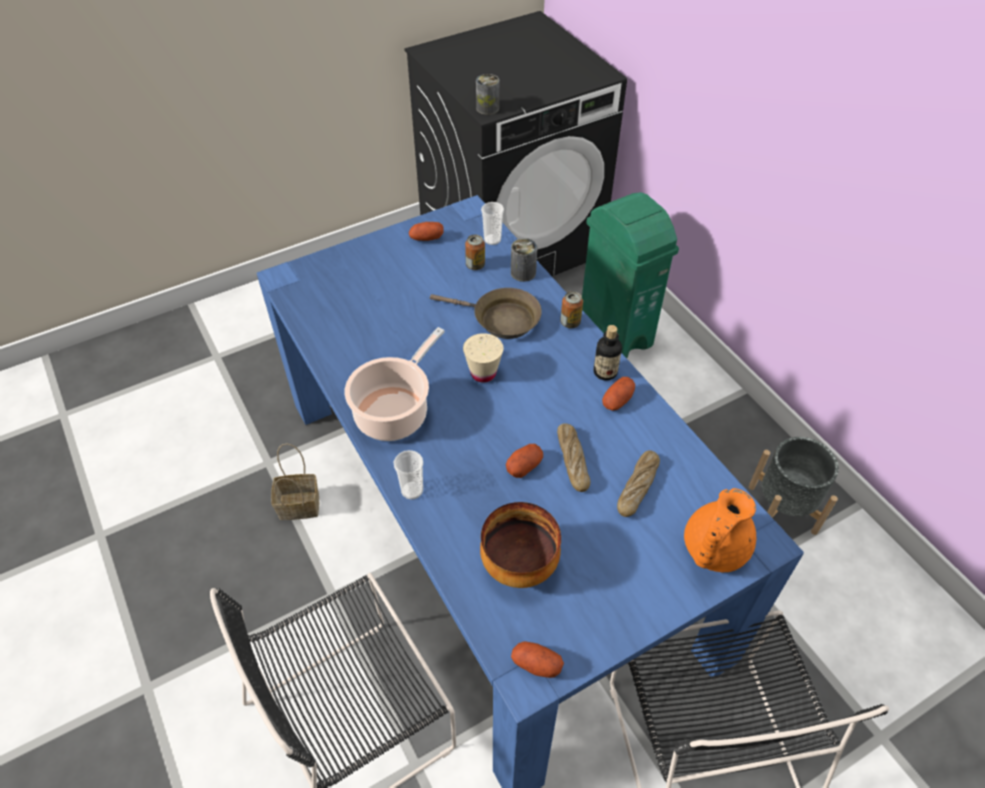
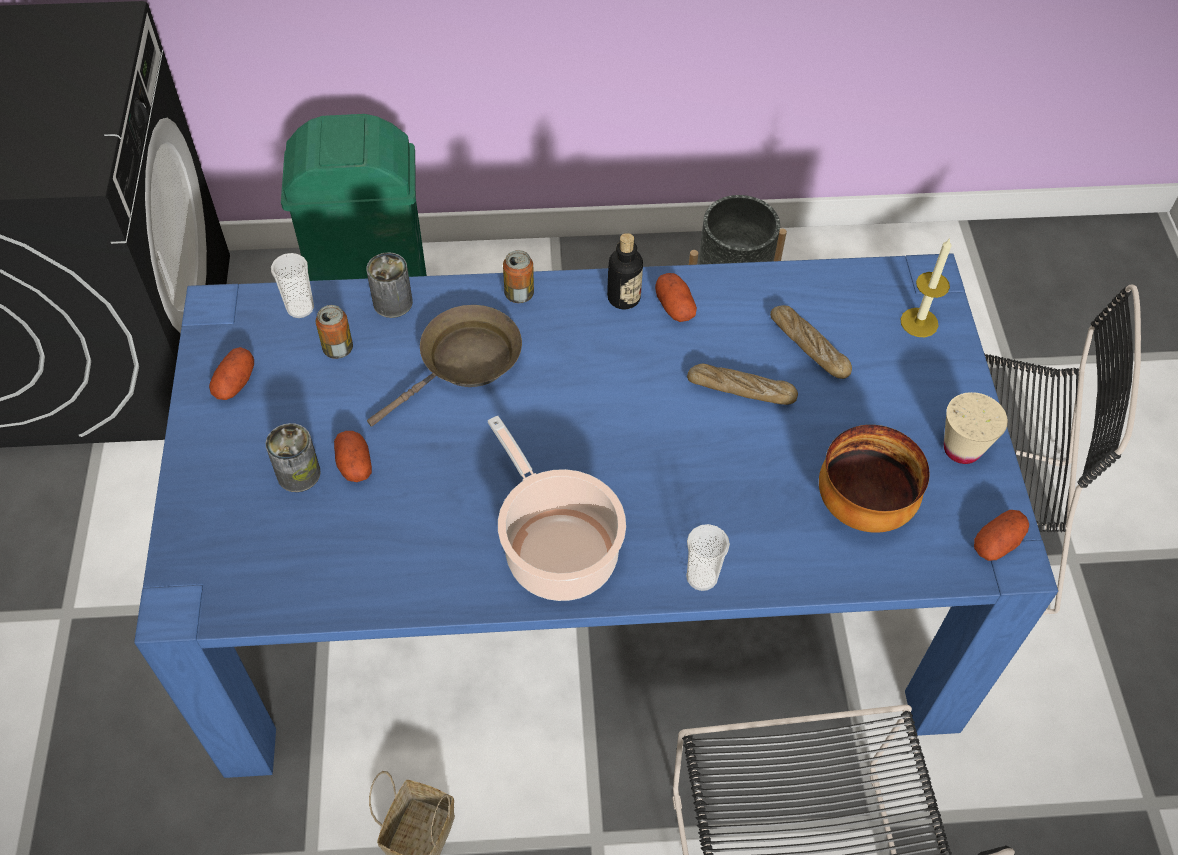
camera: 65 degrees left, 5 degrees up
(483, 373) = (549, 422): beige cup -> beige cup (961, 449)
(487, 108) = (72, 172): can -> can (298, 473)
(524, 466) = (724, 442): potato -> potato (354, 464)
(712, 549) = (919, 322): orange teapot -> candle

